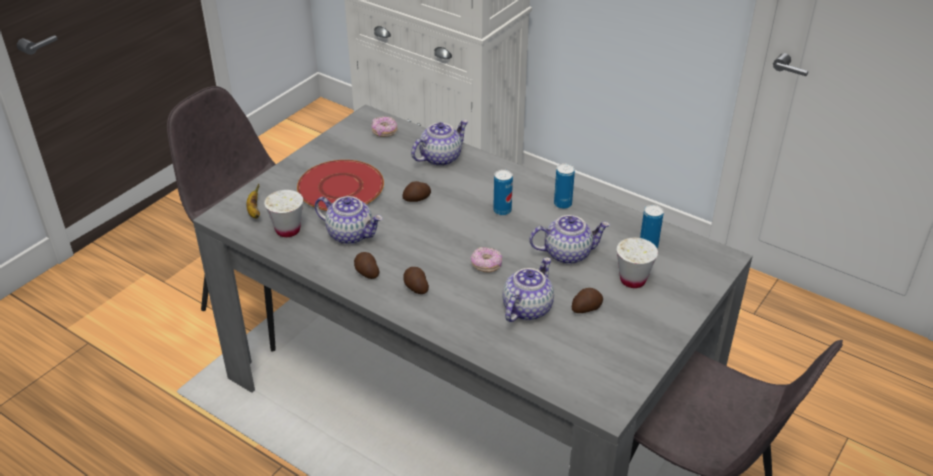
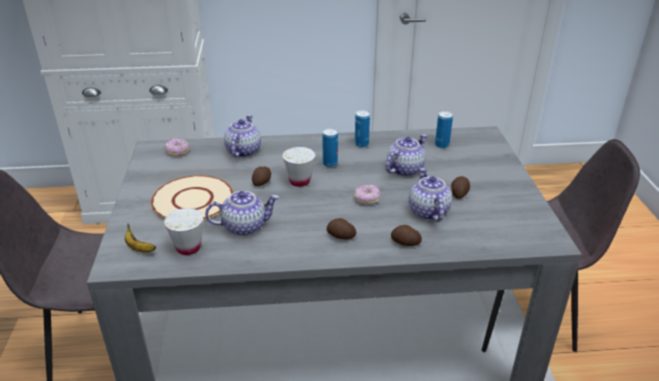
camera: 40 degrees left, 5 degrees down
(340, 188) = (192, 200): red plate -> beige plate
(366, 272) = (292, 245): potato -> potato (405, 243)
(633, 280) = (460, 166): white cup -> white cup (299, 181)

